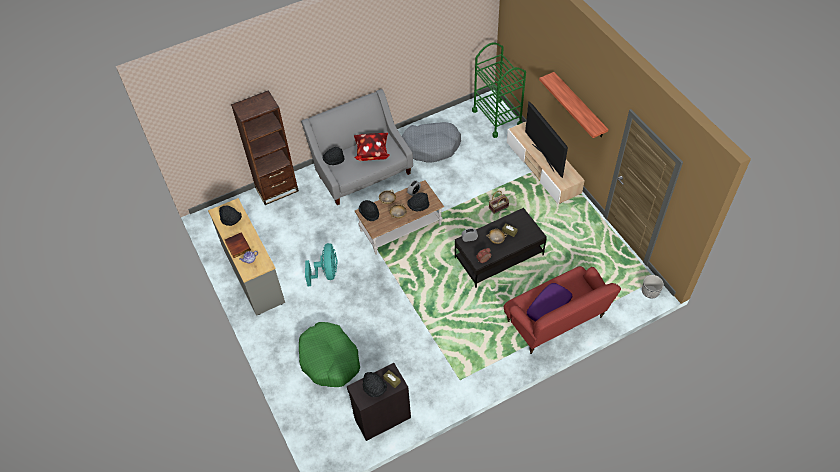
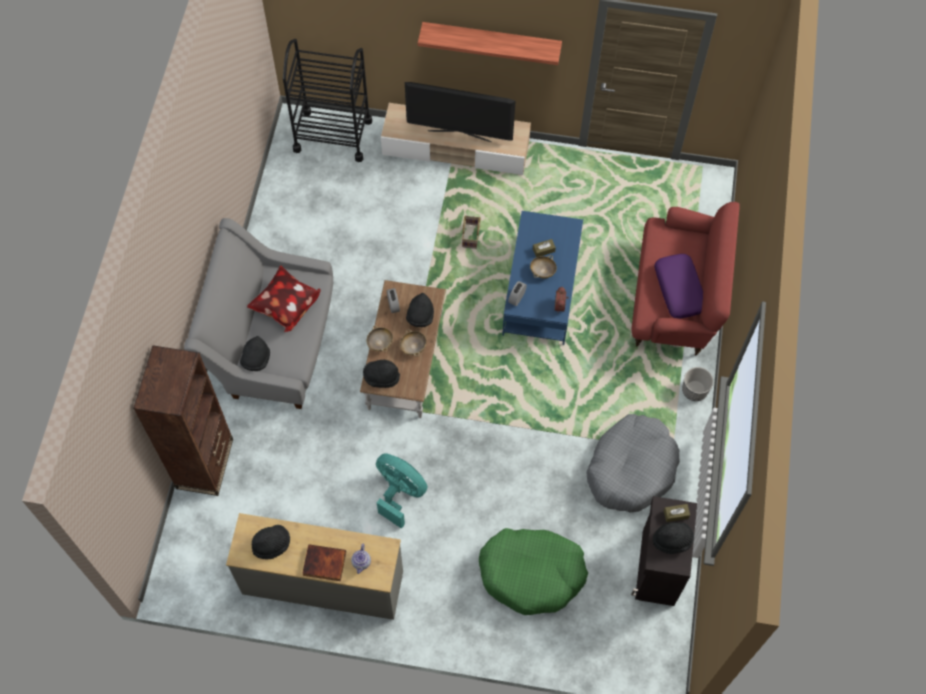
camera: 55 degrees left, 10 degrees up
(431, 146) = (308, 236): grey dog bed -> grey dog bed (631, 468)
(497, 118) = (333, 135): green cart -> black cart
(499, 256) = (541, 289): black coffee table -> blue coffee table
(650, 292) = (713, 183): planter -> planter (694, 390)

